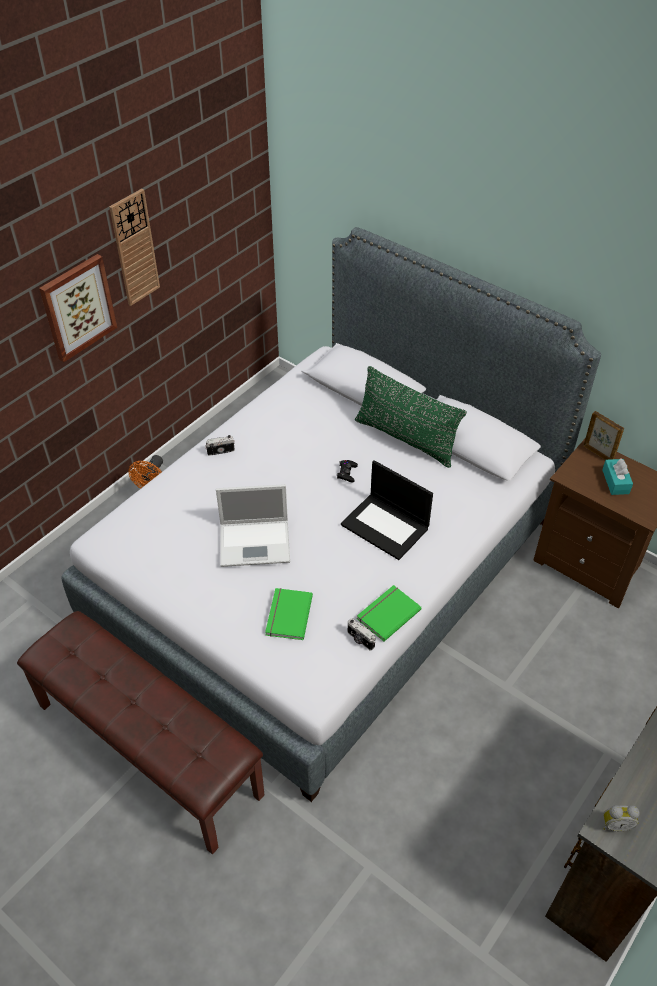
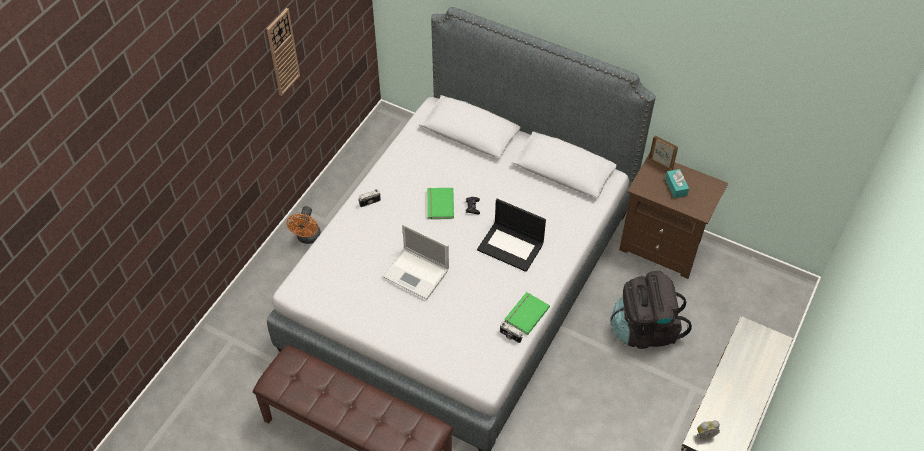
camera: 10 degrees left, 5 degrees up
(77, 307) = (247, 108): picture -> none
(256, 542) = (417, 273): laptop -> laptop turned 45 degrees clockwise
(287, 615) = (453, 326): green book -> green book (439, 204)
(406, 439) = (512, 172): green pillow -> none
(552, 664) = (645, 329): none -> black backpack

